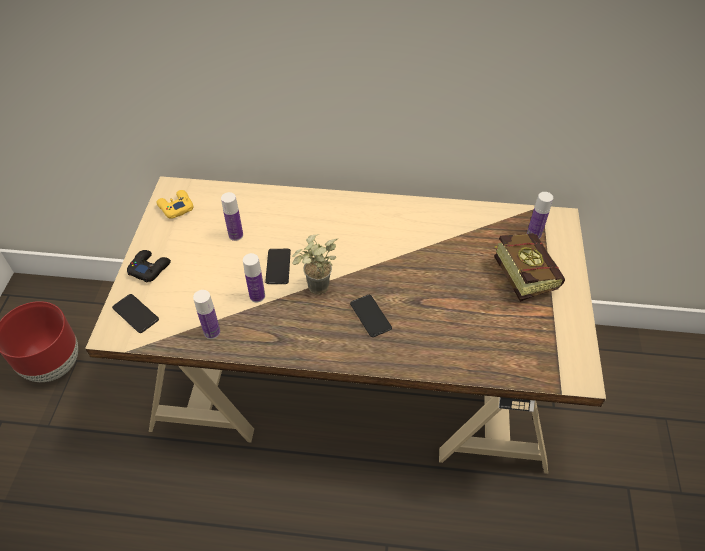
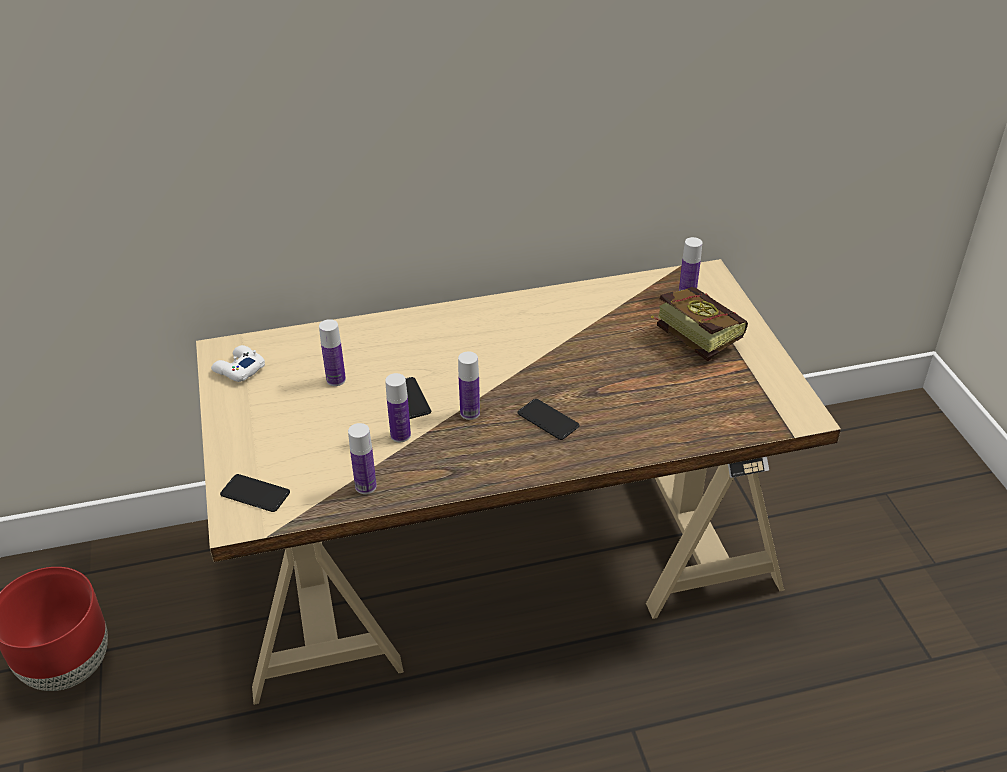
camera: 20 degrees left, 10 degrees down
(149, 268) = (244, 442): black game controller -> none
(175, 207) = (238, 369): yellow game controller -> white game controller
(316, 292) = (470, 413): potted plant -> bottle

